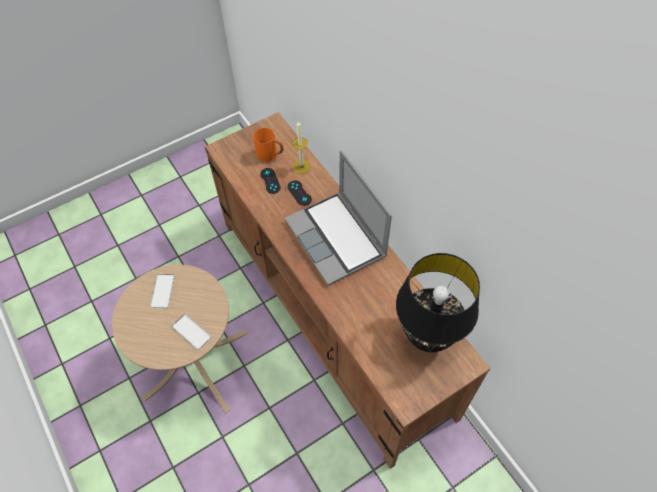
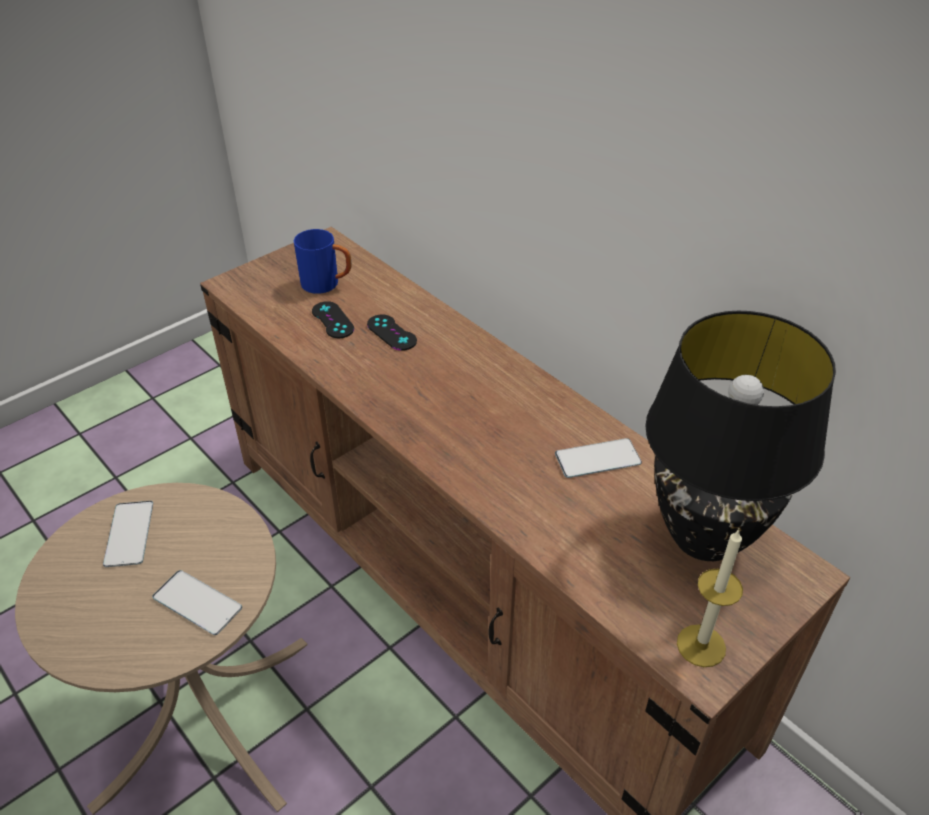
camera: 10 degrees left, 15 degrees down
(270, 155) = (327, 284): orange mug -> blue mug
(301, 167) = (388, 295): candle -> candle (701, 645)
(337, 239) = (480, 394): laptop -> none
(387, 286) = (597, 459): none -> phone

